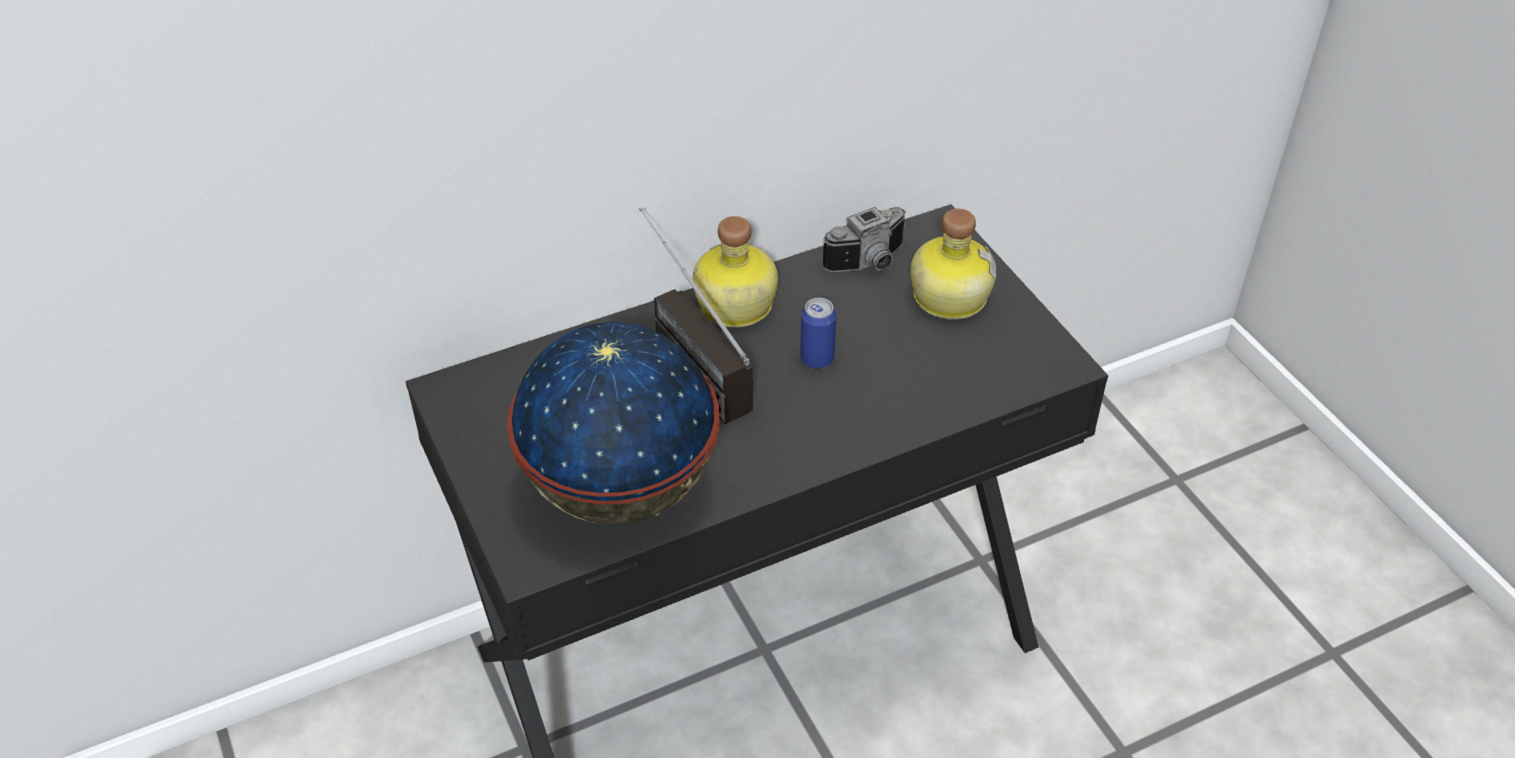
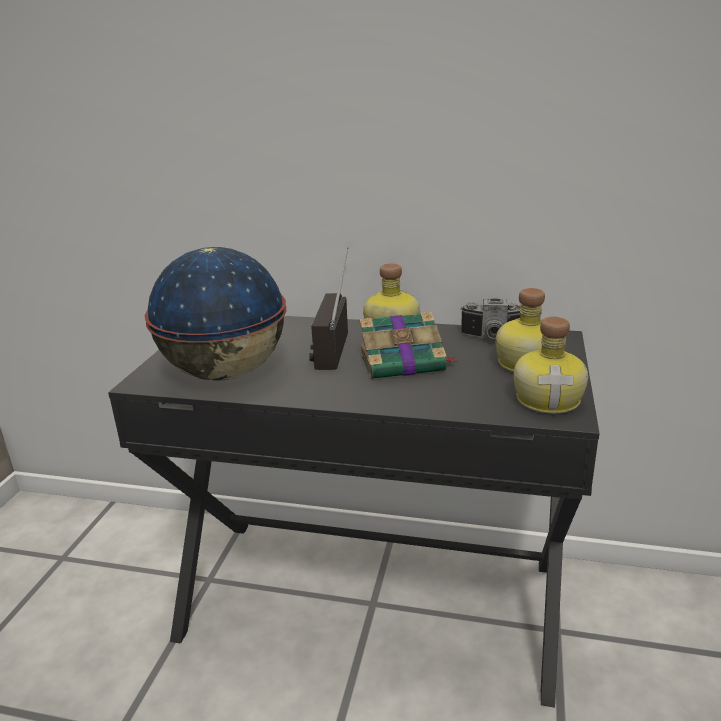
camera: 40 degrees right, 20 degrees down
(817, 359) = (404, 363): can -> book
(1024, 347) = (549, 399): none -> bottle

